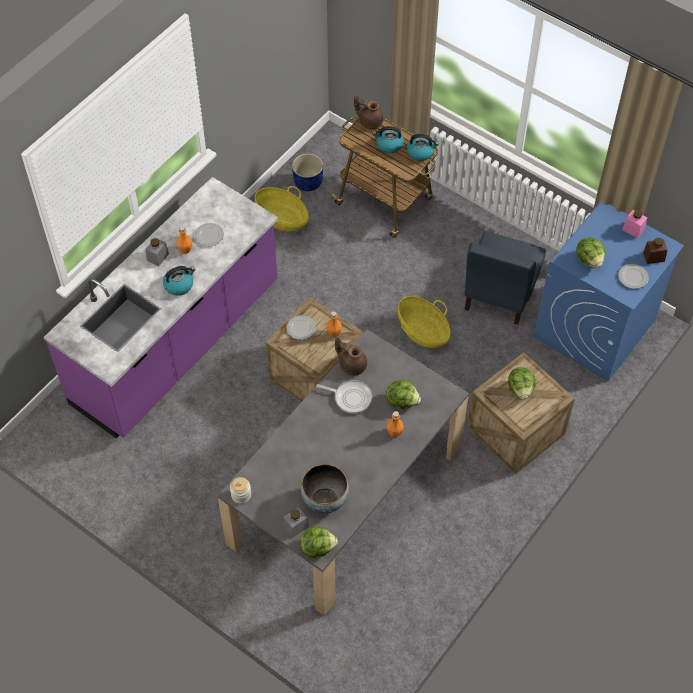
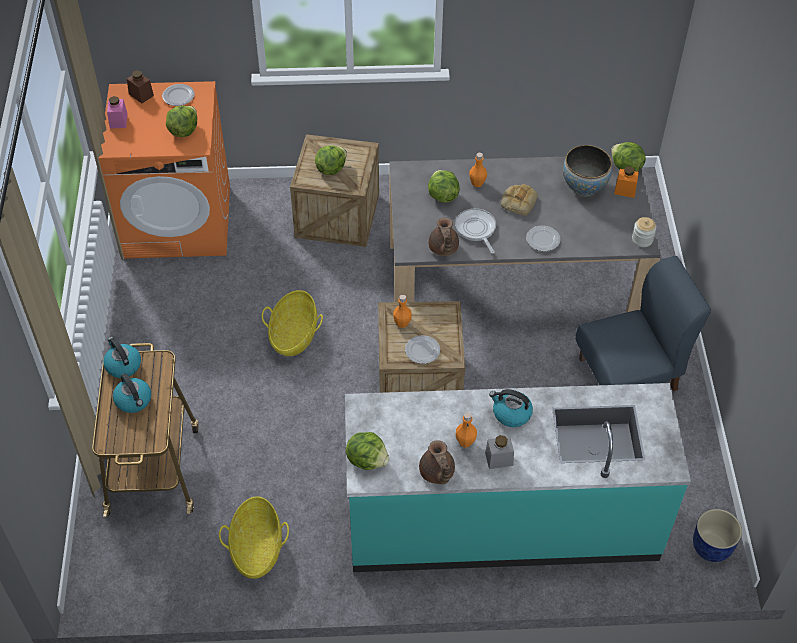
camera: 130 degrees left, 5 degrees down
(177, 345) = (501, 520): purple counter -> turquoise counter
(209, 235) = (427, 434): plate -> plate (542, 240)
(223, 198) = (367, 459): none -> lettuce
(296, 526) = (625, 190): grey jar -> orange jar
(308, 182) = (183, 560): blue planter -> blue planter (711, 546)
(352, 445) = (518, 201): none -> bread
(369, 121) = (112, 439): brown teapot -> brown teapot (437, 473)
(499, 293) = (196, 306): blue chair -> blue chair (629, 374)
(594, 329) = (179, 221): blue washing machine -> orange washing machine

